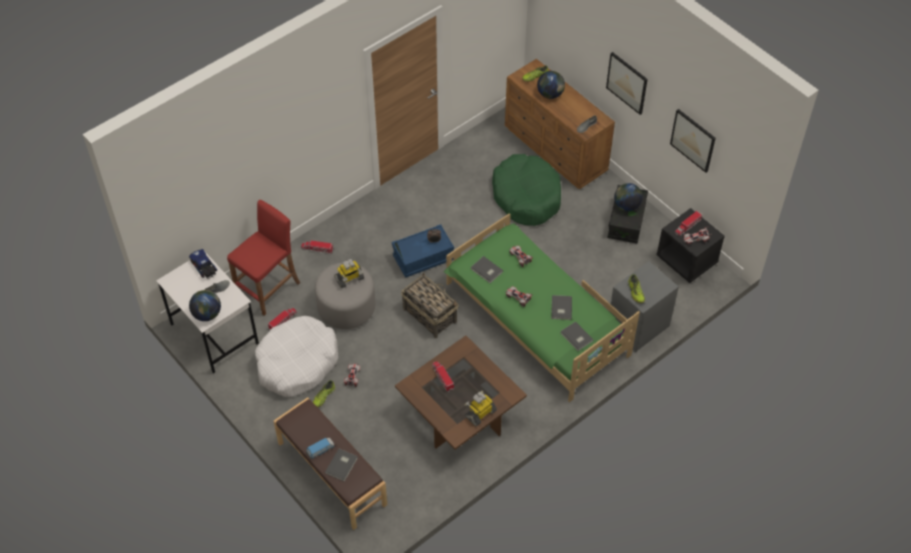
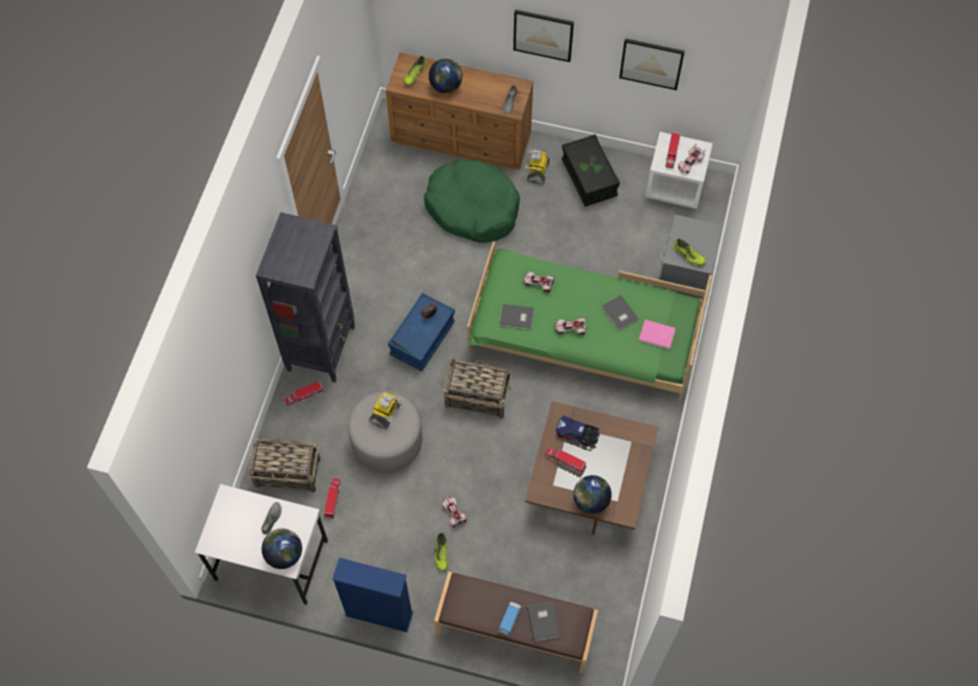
camera: 35 degrees left, 10 degrees up
(204, 268) = (237, 503): toy truck -> toy truck (577, 434)
(253, 408) = (379, 614): none -> blue bookcase
(268, 289) = (288, 473): red stool -> basket
(297, 363) = (385, 535): white dog bed -> none
(352, 227) = (322, 348): none -> black bookcase
(480, 413) = (630, 475): toy robot -> toy robot (537, 171)
(576, 337) = (657, 336): grey book -> pink book
(626, 205) = (587, 162): globe -> globe (590, 500)
(687, 260) = (675, 186): black nightstand -> white nightstand

